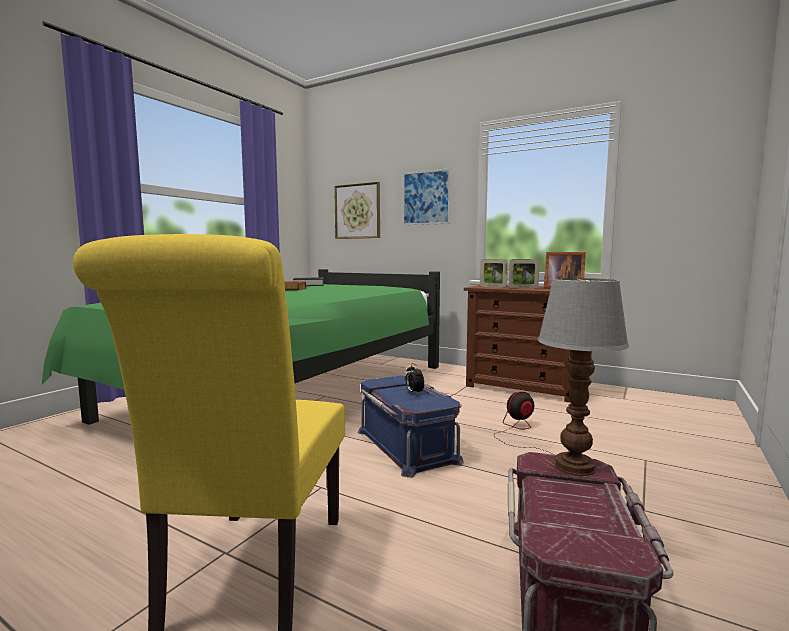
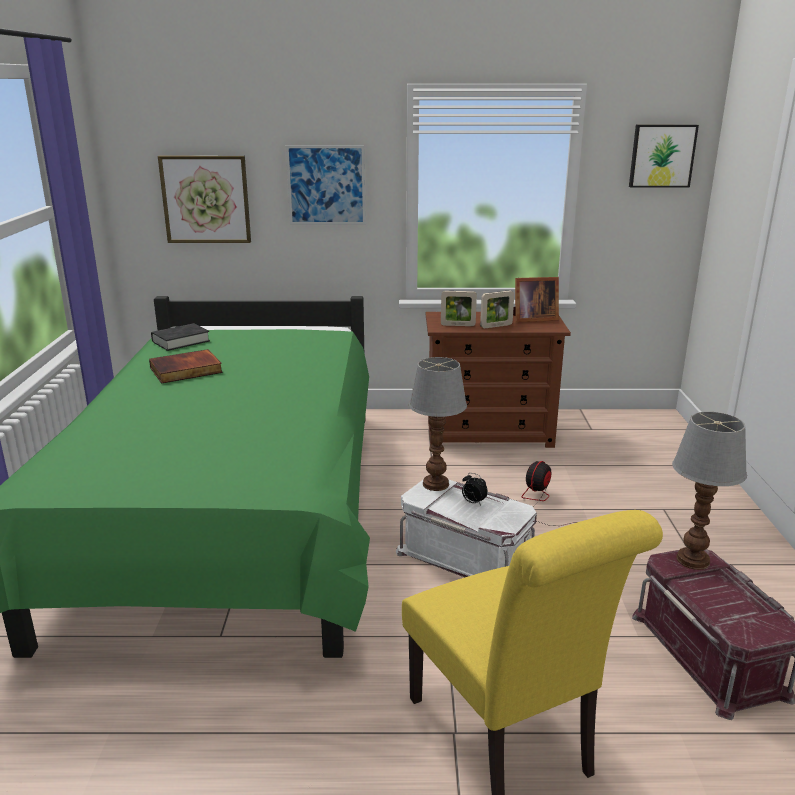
camera: 30 degrees left, 15 degrees up
(401, 379) = (436, 484): none -> table lamp
(408, 445) = (466, 556): blue storage box -> white storage box
(700, 152) = (662, 156): none -> picture

